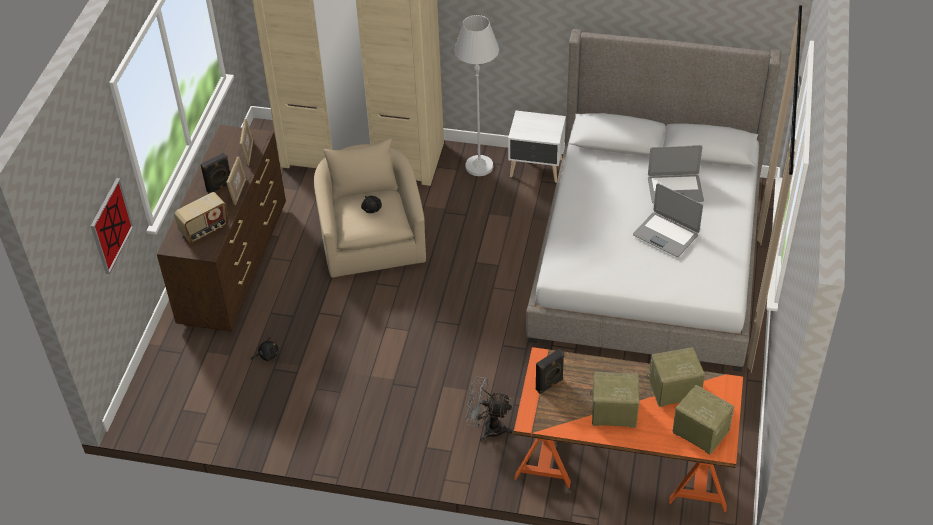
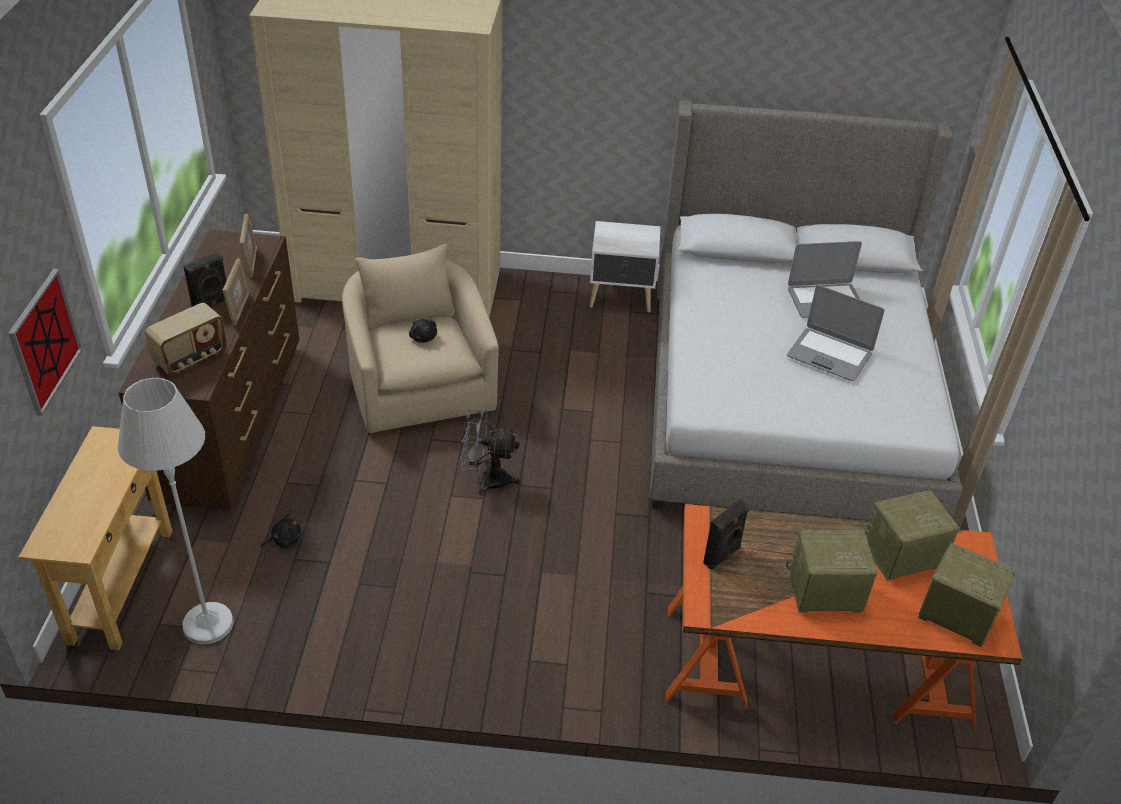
camera: 10 degrees left, 5 degrees down
(157, 382) = (121, 585): none -> beige console table
(479, 166) = (548, 296): white floor lamp -> white floor lamp (208, 624)
(487, 428) = (614, 628): grey fan -> grey fan (487, 479)

